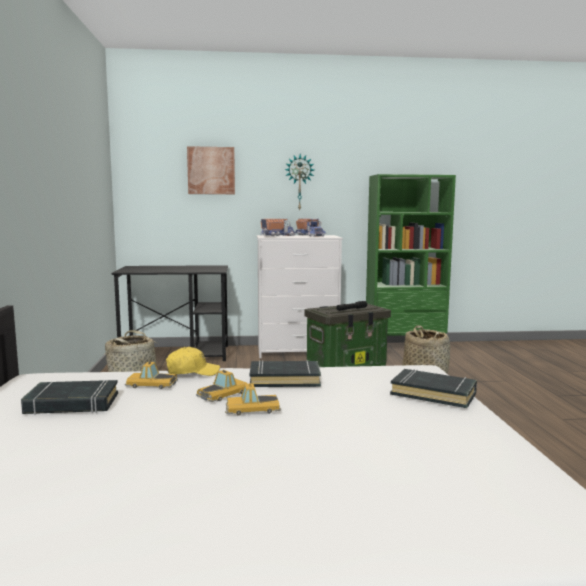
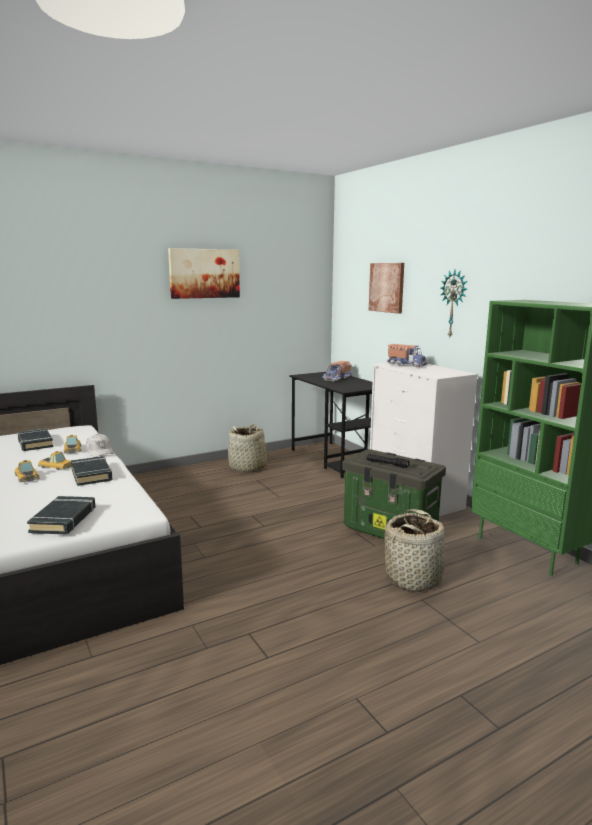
camera: 65 degrees right, 5 degrees up
(59, 138) = (204, 273): none -> picture
(192, 372) = (100, 451): yellow cap -> white cap
(310, 236) = (435, 370): toy truck -> toy truck (337, 378)

